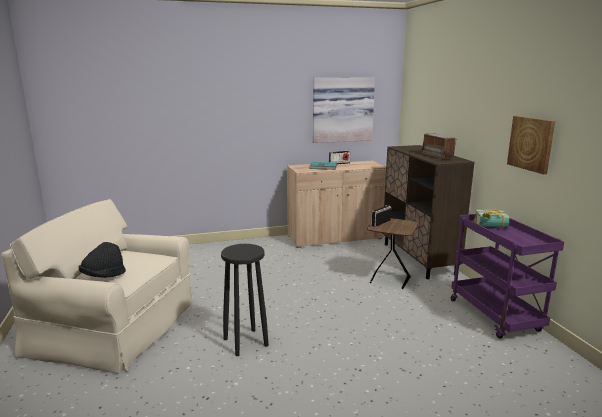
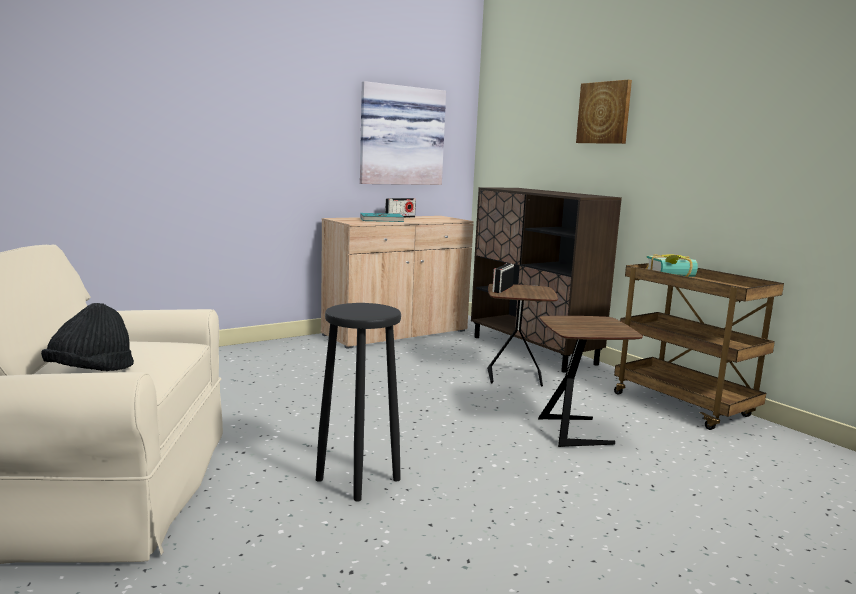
camera: 20 degrees left, 5 degrees down
(400, 327) = (577, 431): none -> brown side table
(437, 156) = (564, 193): radio -> none
(496, 316) = (684, 406): purple cart -> brown cart
(531, 143) = (716, 160): picture -> picture (604, 113)

